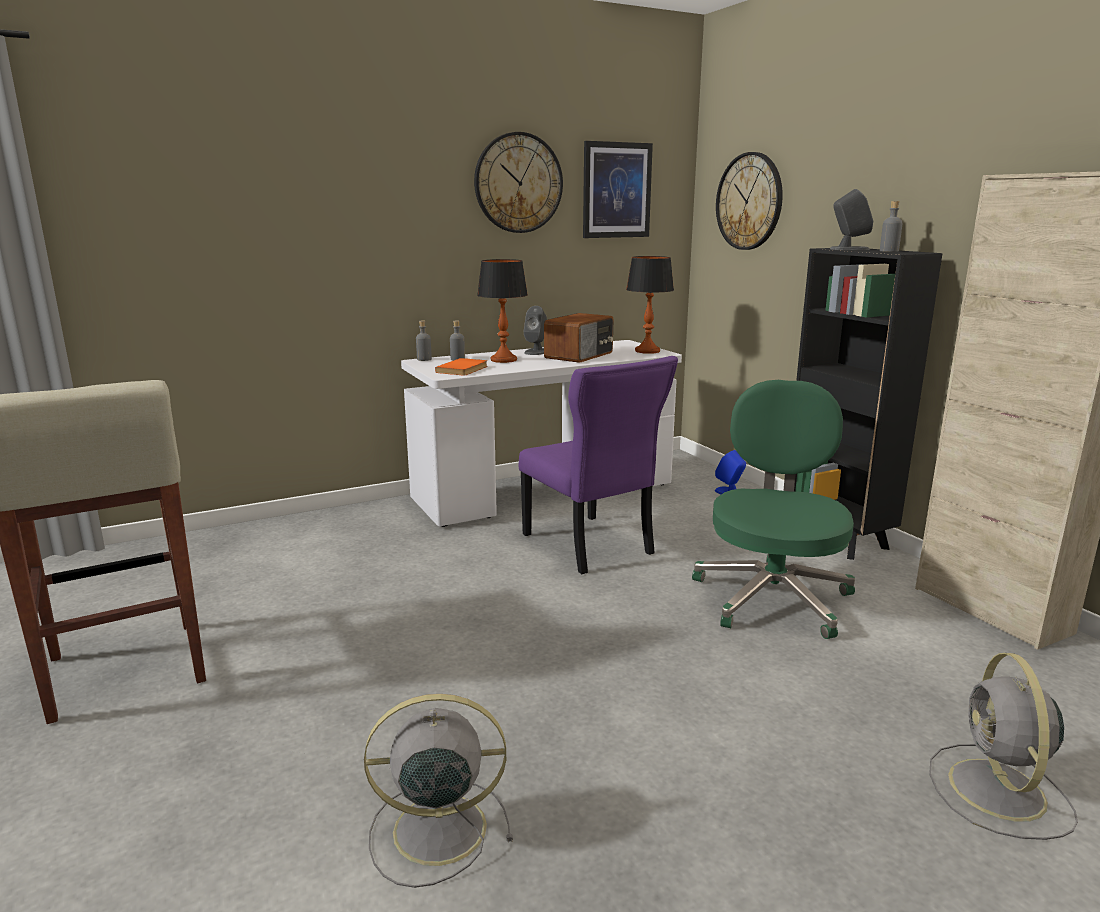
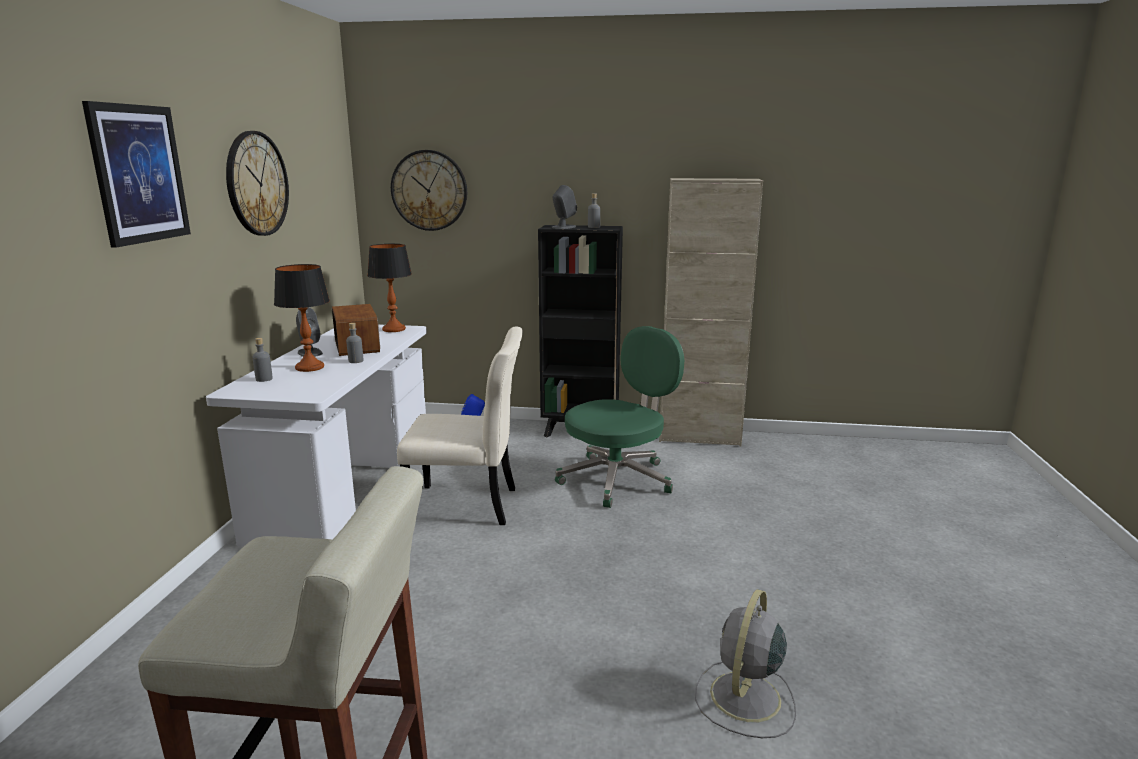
camera: 55 degrees left, 0 degrees up
(424, 359) = (229, 389): grey bottle -> grey bottle (356, 361)
(464, 369) = (308, 386): orange book -> none
(590, 546) = (468, 505): purple chair -> beige chair
(616, 190) = (315, 184): picture -> picture (139, 174)
(772, 596) = (618, 479): green office chair -> green office chair turned 90 degrees clockwise
(998, 792) = (831, 511): grey fan -> none

